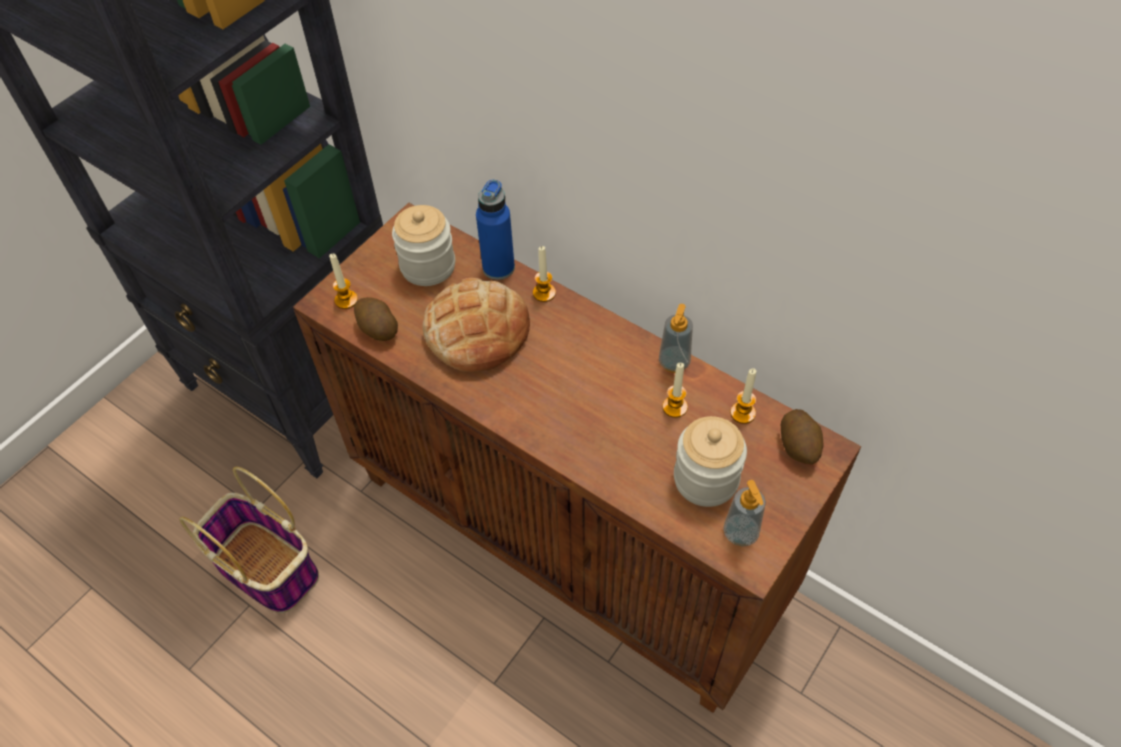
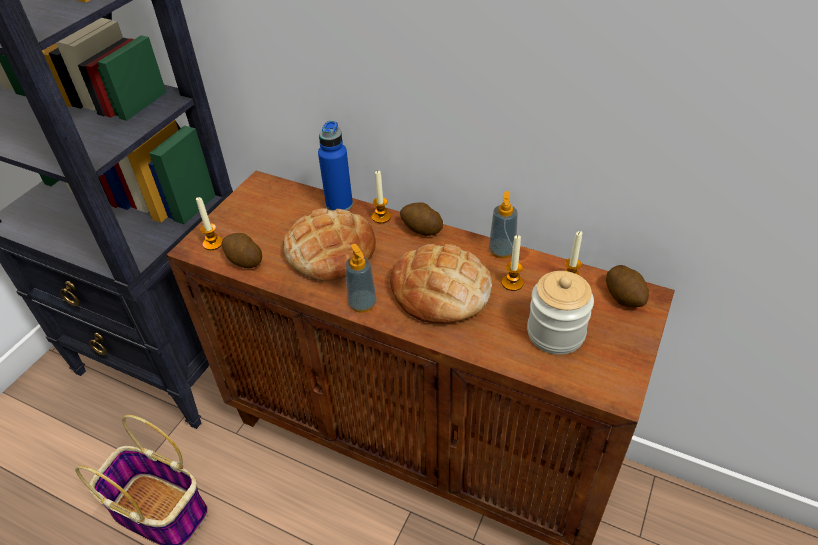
camera: 10 degrees left, 10 degrees down
(428, 266) = (279, 211): jar -> none
(587, 317) = (421, 229): none -> potato
(591, 404) = (441, 290): none -> bread
(740, 533) = (599, 371): soap dispenser -> soap dispenser (362, 304)

